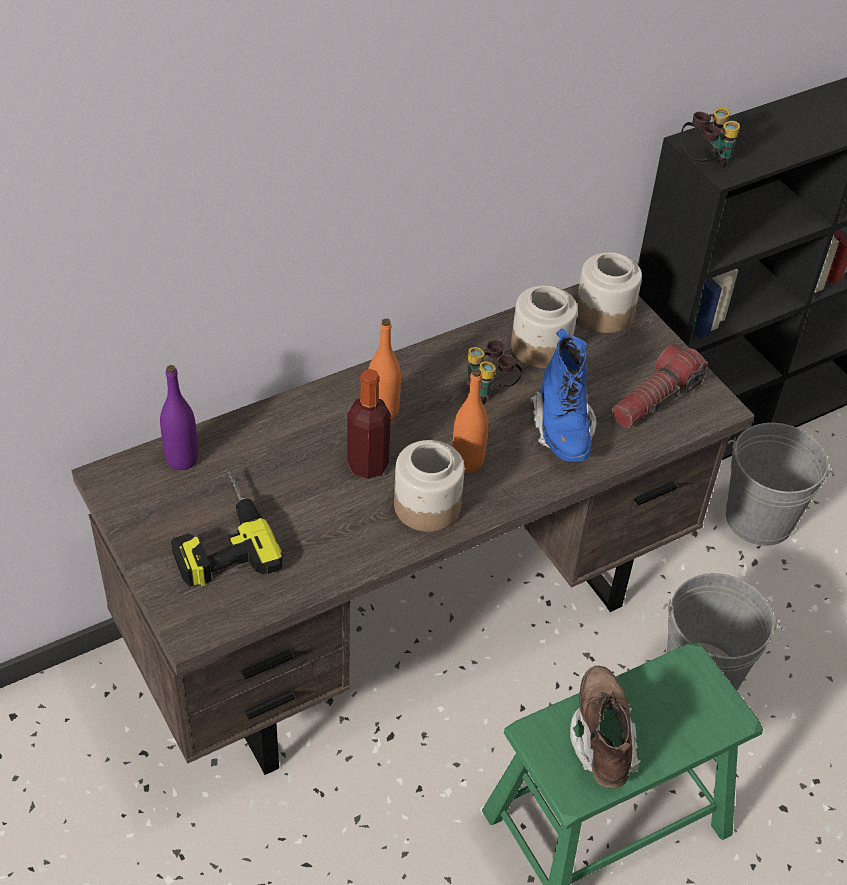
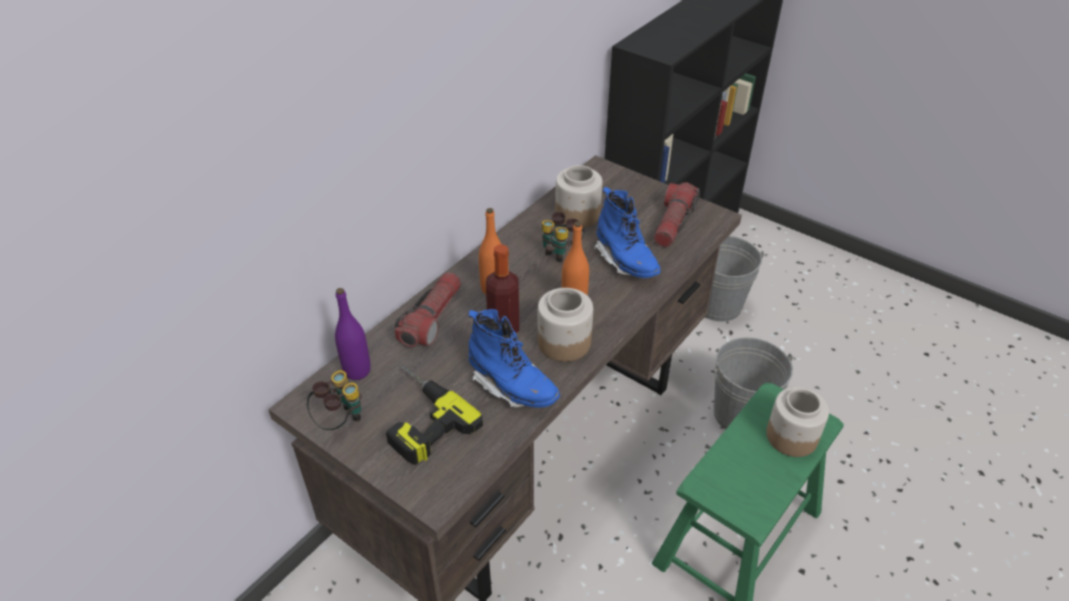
camera: 20 degrees left, 5 degrees down
(293, 425) = (432, 319): none -> flashlight
(338, 537) = (512, 386): none -> blue boot
(602, 738) = (748, 470): brown boot -> none
(603, 313) = (605, 182): jar -> jar (791, 436)
(703, 163) = (648, 53): binoculars -> binoculars (340, 420)

